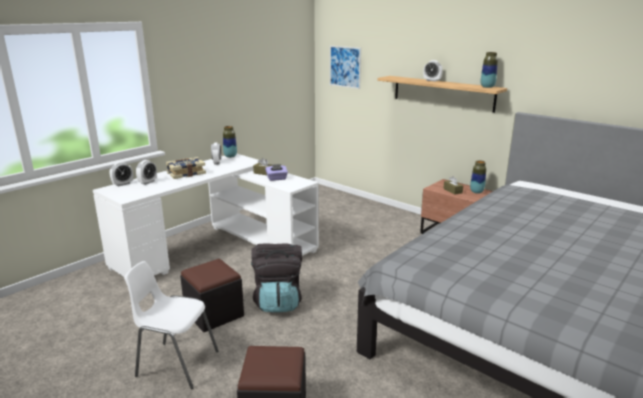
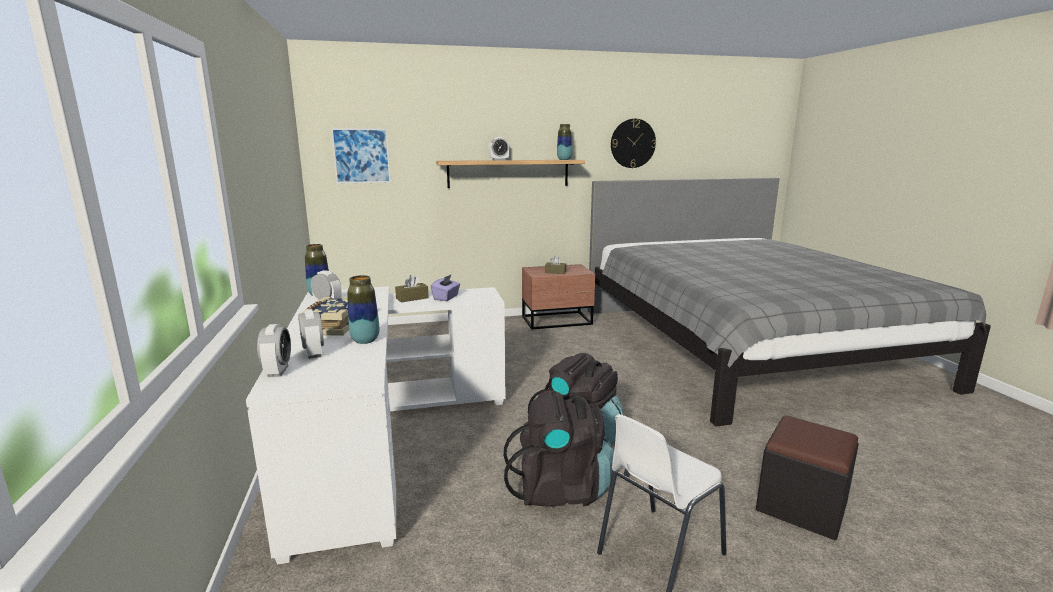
camera: 55 degrees left, 5 degrees down
(214, 314) = (560, 489): black ottoman -> black backpack
(476, 192) = (571, 268): vase -> vase (365, 340)
(574, 77) = (633, 143): none -> wall clock

